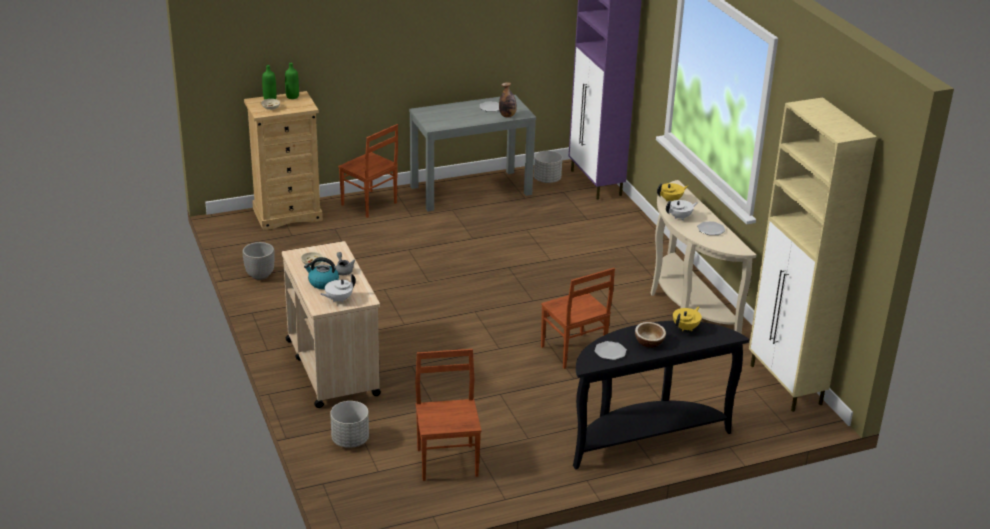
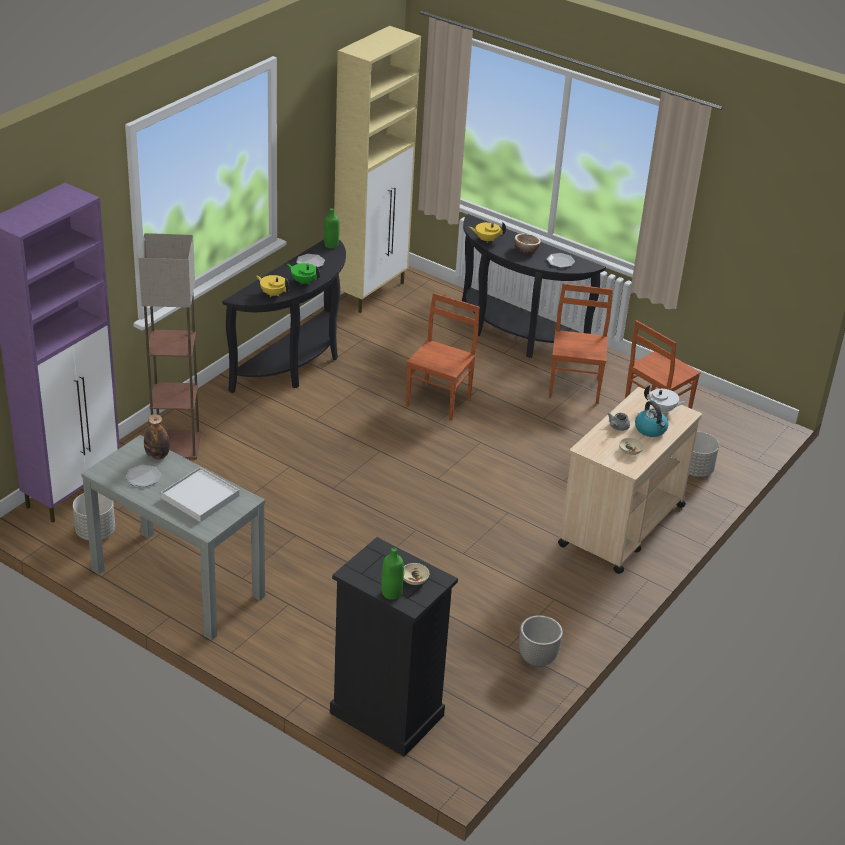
camera: 125 degrees left, 5 degrees up
(288, 214) = (386, 714): beige dresser -> black dresser
(292, 96) = (363, 577): green bottle -> green bottle (331, 245)
(369, 204) = (293, 653): brown chair -> brown chair (575, 388)
(452, 116) = (200, 497): none -> white tray
(617, 227) = (175, 445): none -> floor lamp
(680, 217) = (303, 281): white teapot -> green teapot
(685, 305) = (296, 364): beige console table -> black console table

